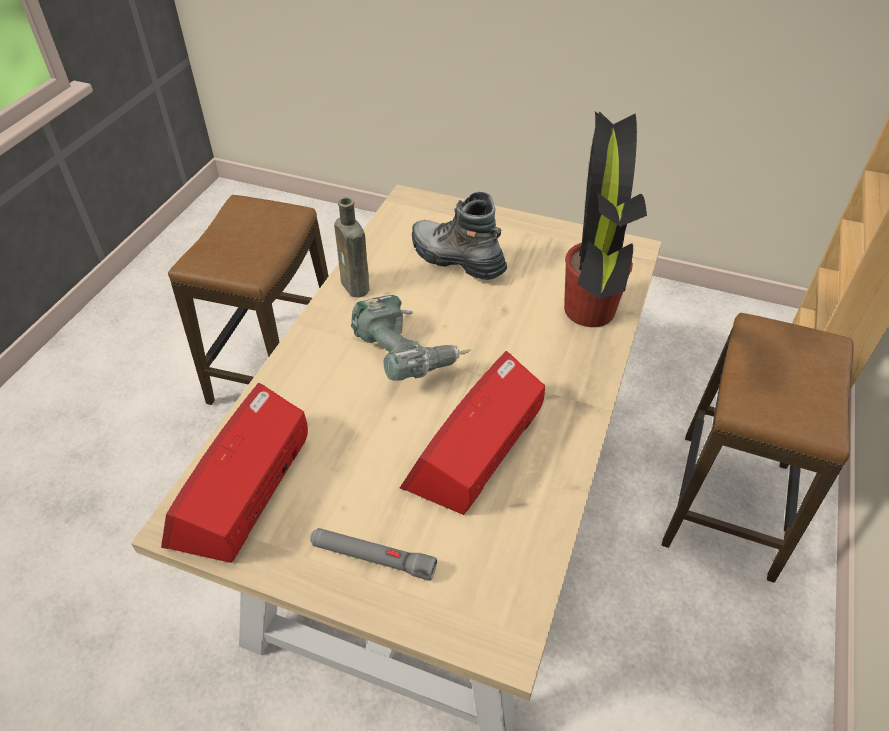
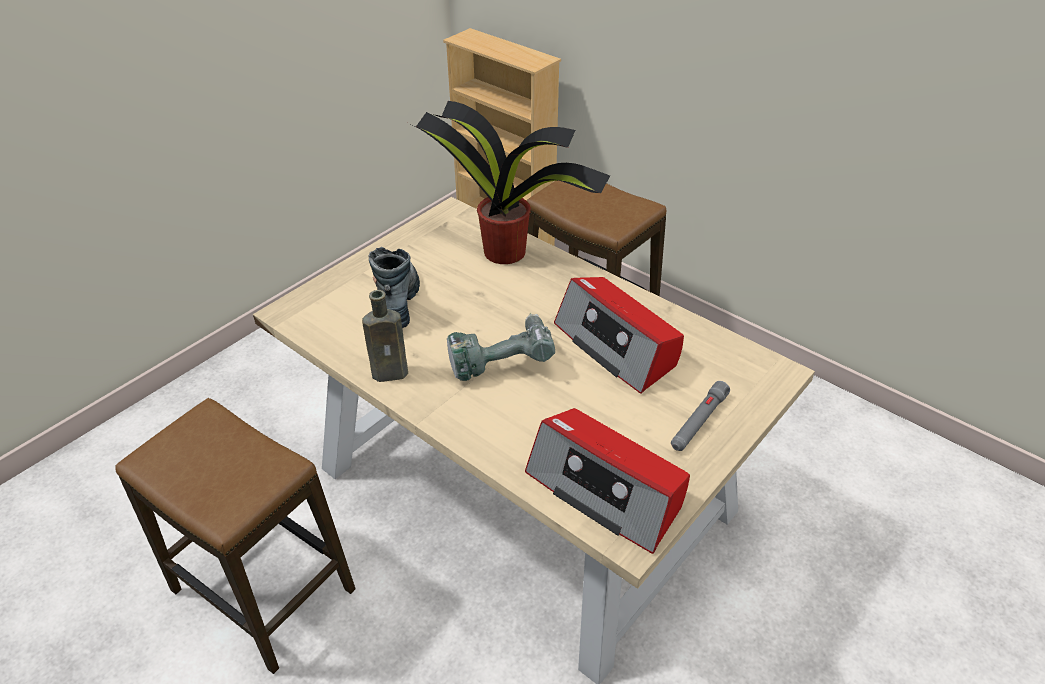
camera: 70 degrees left, 5 degrees down
(456, 259) = (397, 303): boot -> boot turned 120 degrees clockwise

